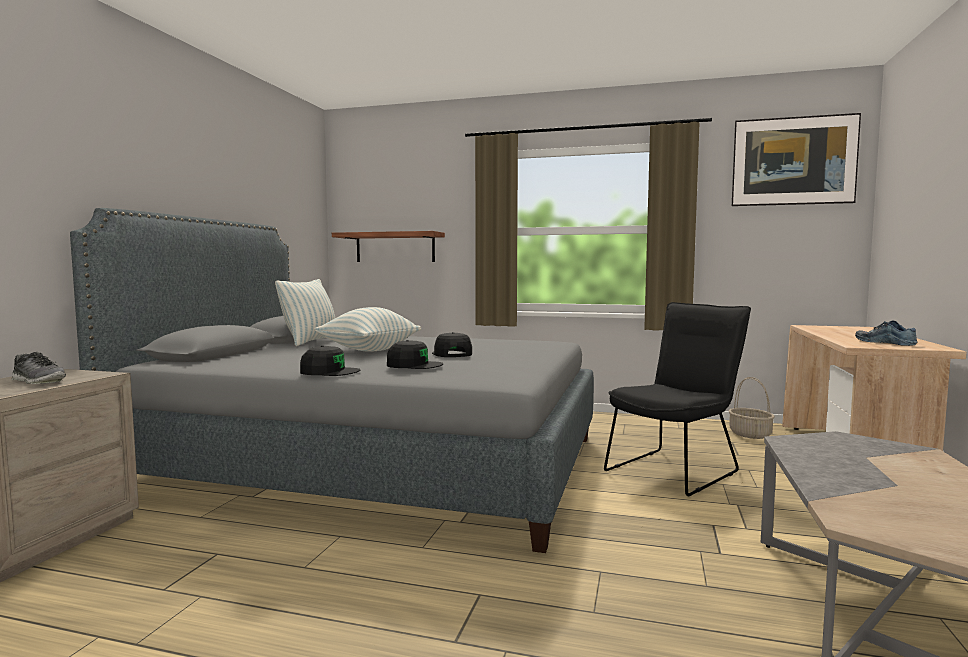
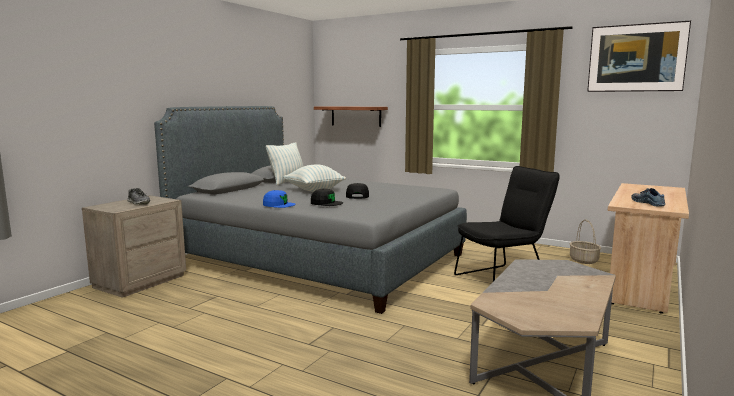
camera: 15 degrees right, 5 degrees up
(329, 371) = (278, 204): black cap -> blue cap

